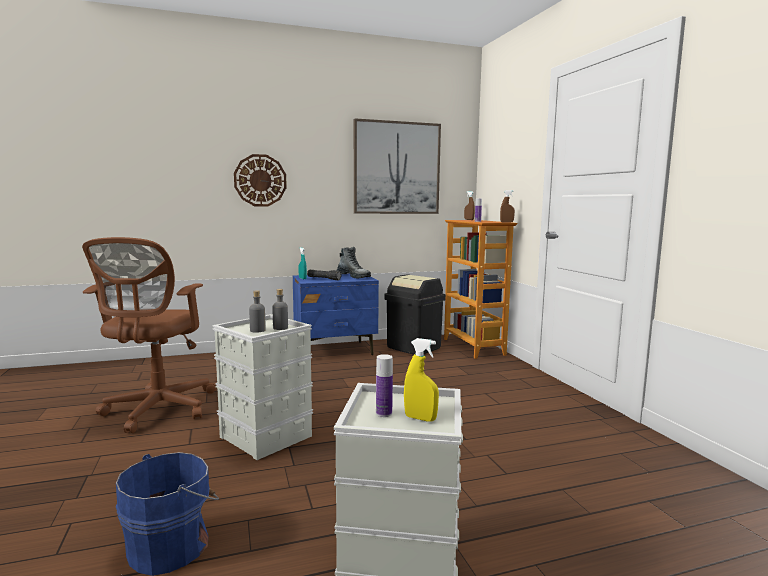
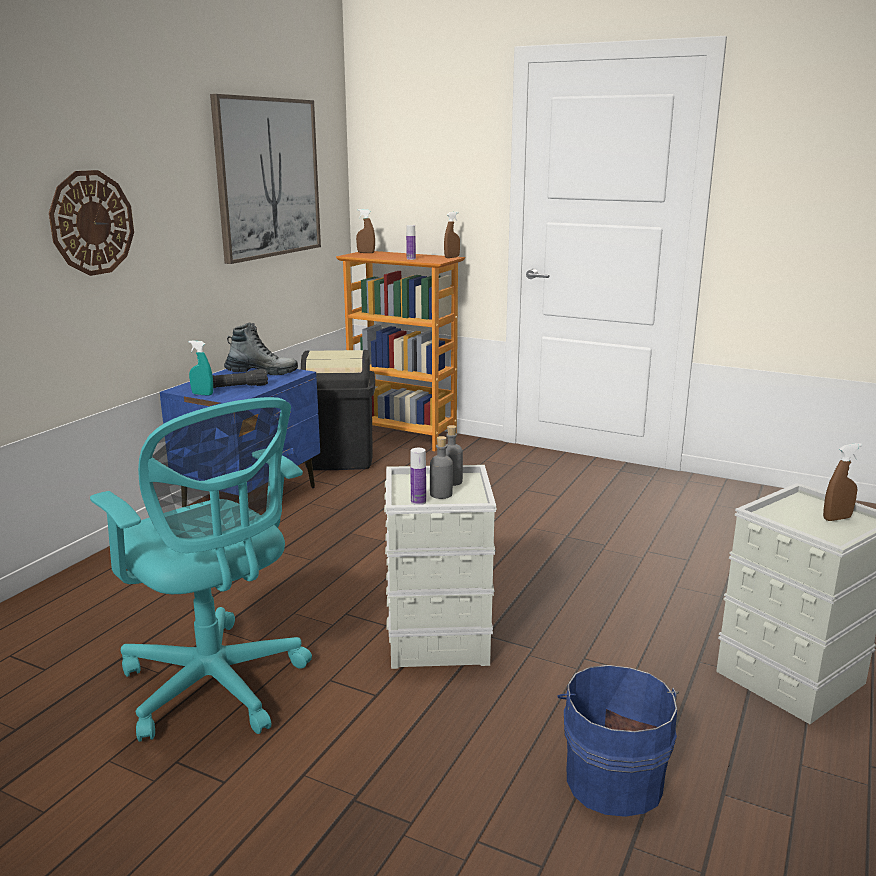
camera: 45 degrees left, 10 degrees up
(157, 410) = (217, 687): brown office chair -> turquoise office chair
(384, 413) = (812, 526): bottle -> bottle (418, 502)
(420, 418) = (837, 518): yellow spray bottle -> brown spray bottle

